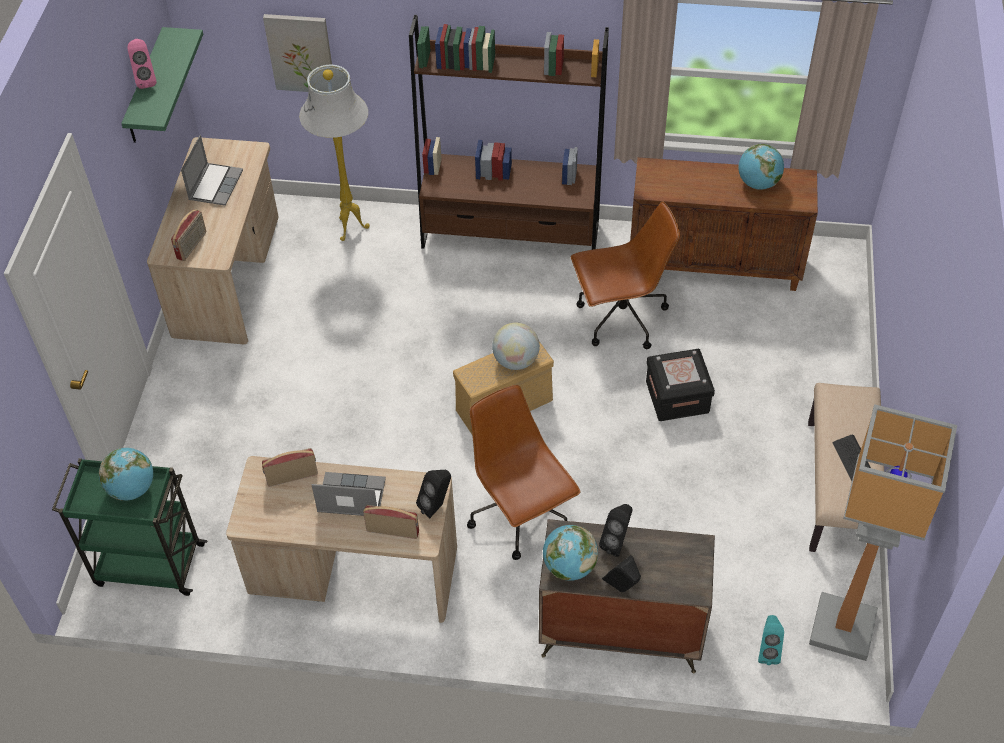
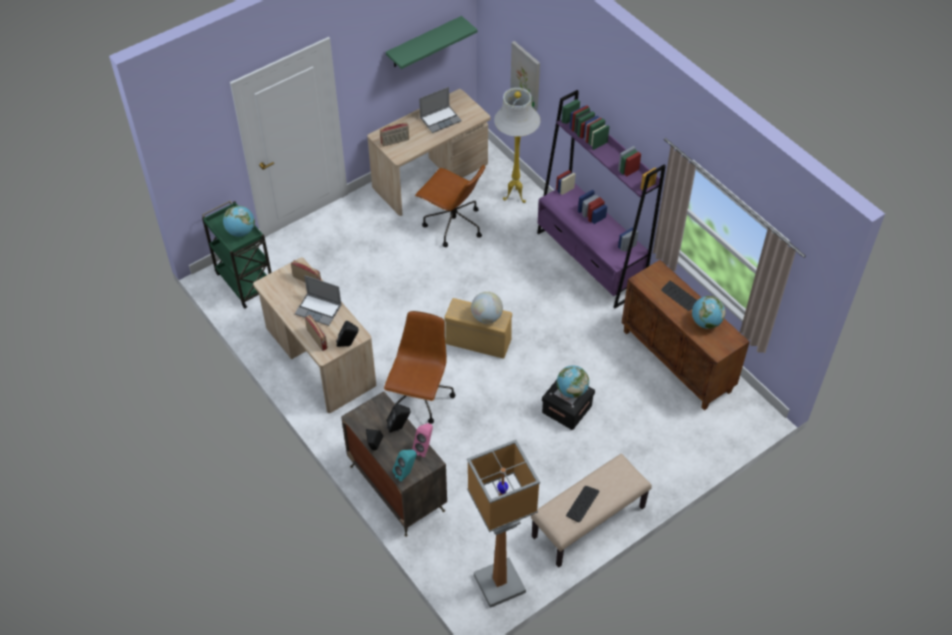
camera: 45 degrees right, 0 degrees up
(146, 80) = (421, 38): pink speaker -> pink speaker (424, 448)
(350, 497) = (319, 310): laptop -> laptop turned 150 degrees clockwise
(511, 235) = (590, 261): brown bookcase -> purple bookcase
(569, 566) = (365, 419): globe -> globe (571, 391)
(620, 318) = (590, 347): brown office chair -> brown office chair (452, 224)
(702, 178) = (679, 296): none -> keyboard
(767, 651) = (450, 559): turquoise speaker -> turquoise speaker (406, 473)

